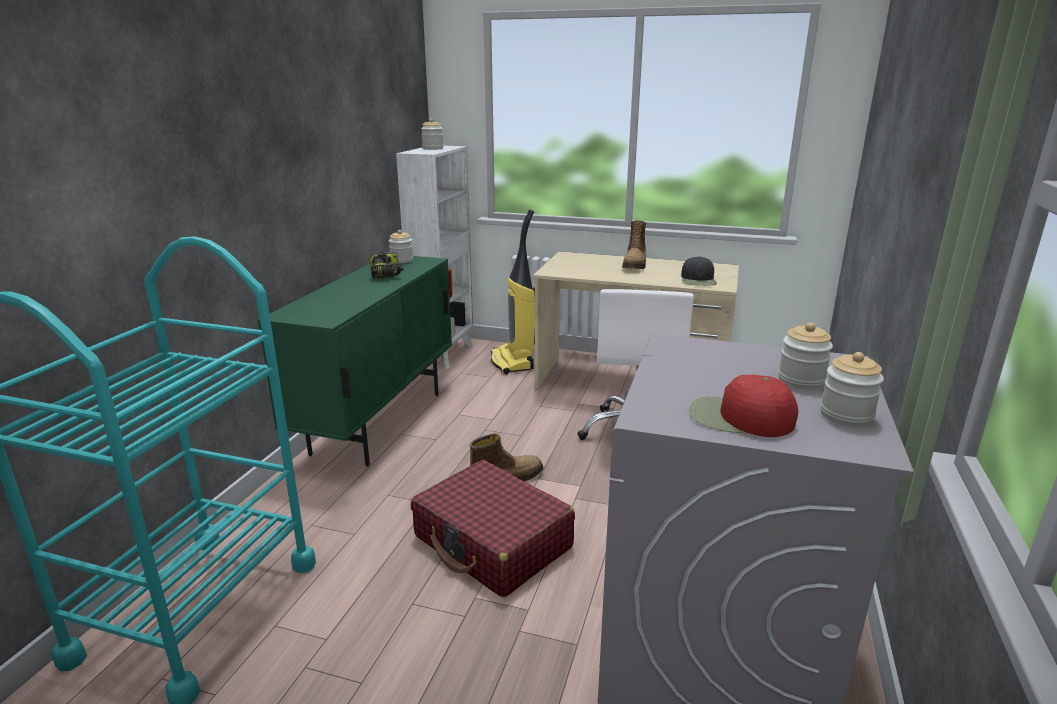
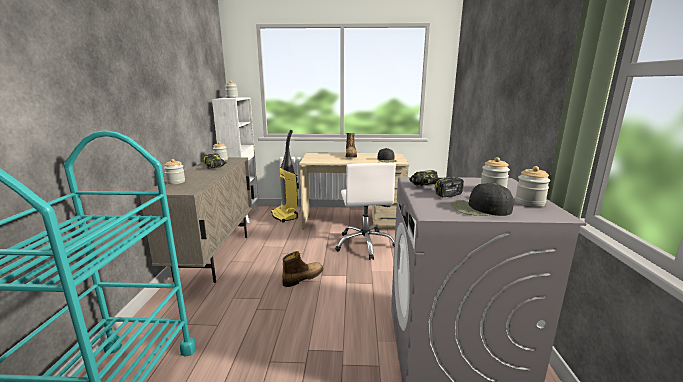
camera: 15 degrees left, 5 degrees down
(316, 301) = (176, 182): none -> jar
(379, 422) = (215, 256): green cabinet -> beige cabinet
(493, 542) = (307, 315): red suitcase -> none
(689, 370) = (433, 190): none -> power drill
(739, 418) = (480, 209): red cap -> black cap

